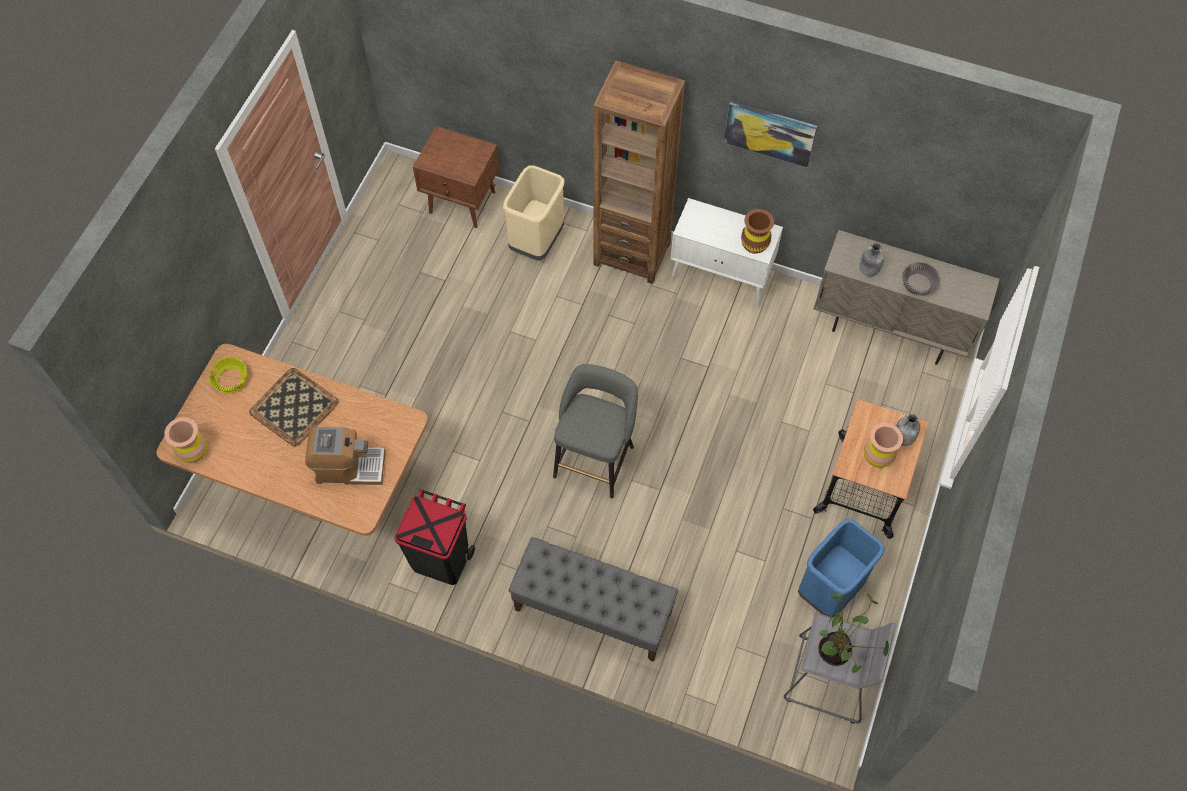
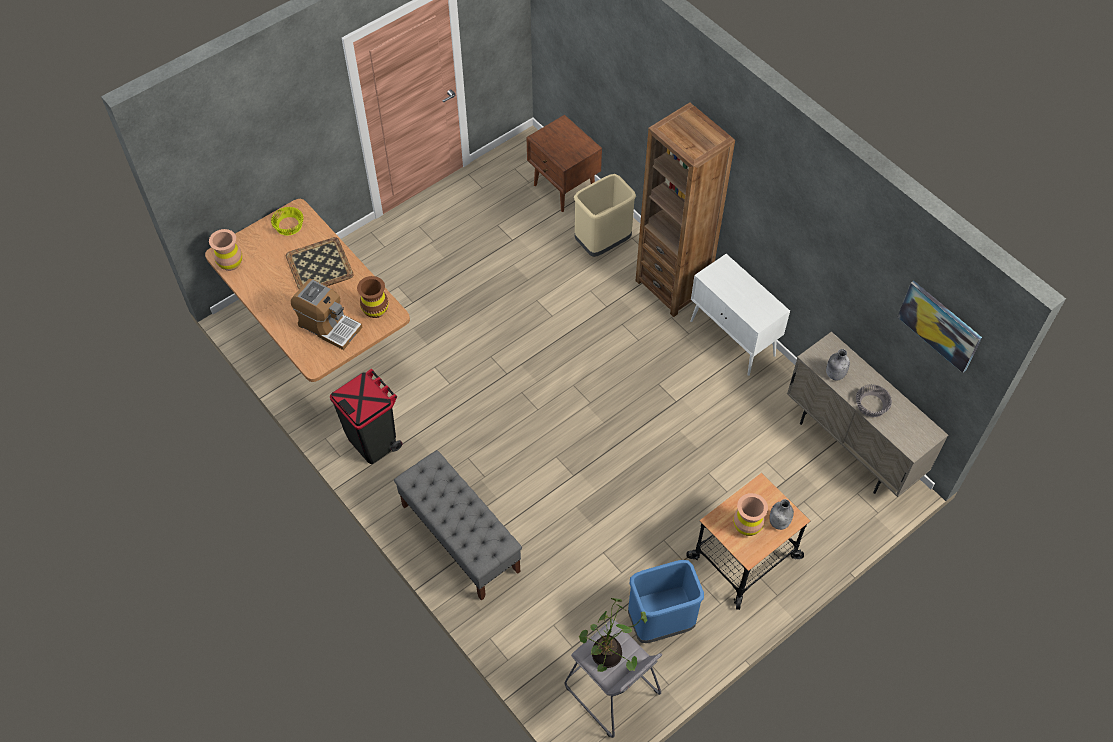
camera: 30 degrees right, 5 degrees down
(595, 457) = (539, 425): grey stool -> none
(754, 245) = (756, 313): brown vase -> brown vase (375, 310)
(770, 132) = (791, 215): picture -> picture (939, 325)

